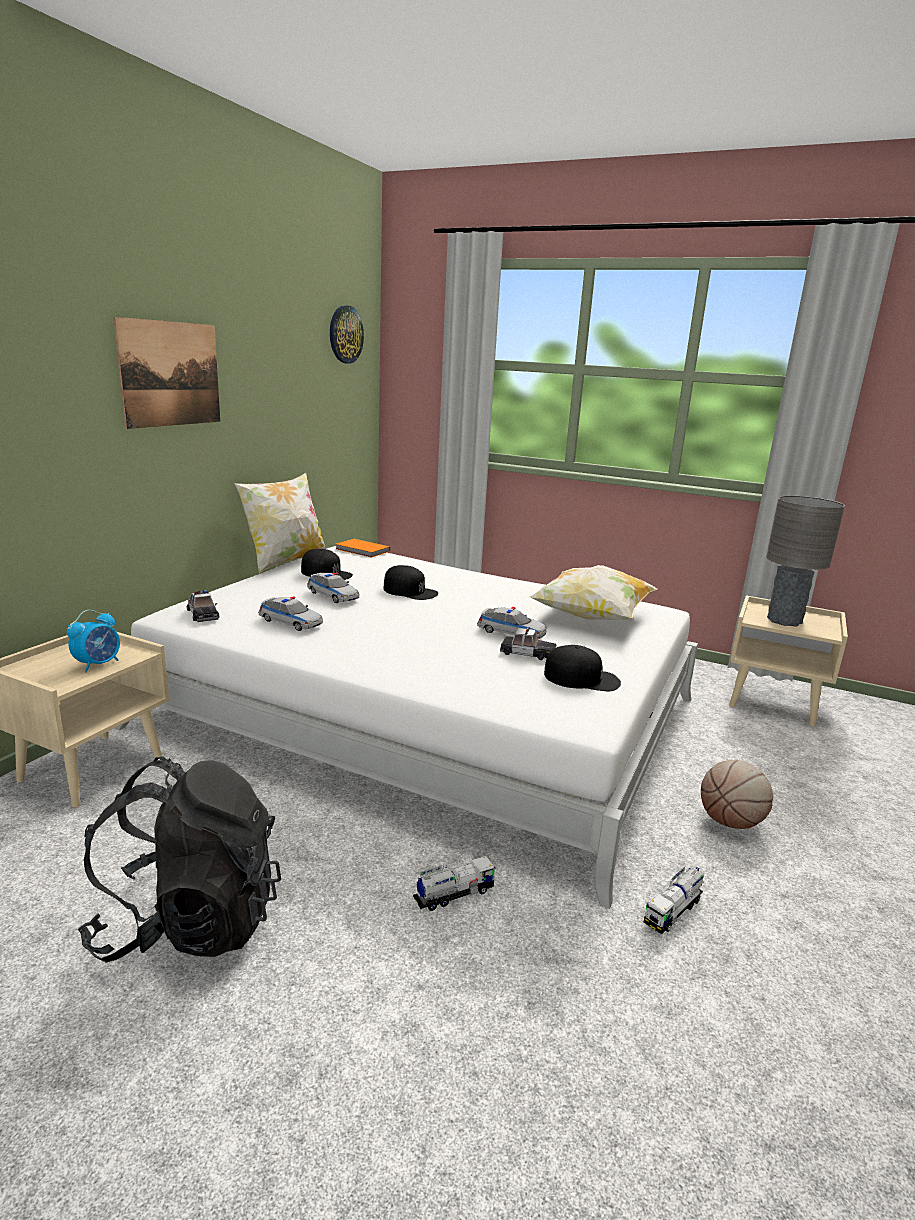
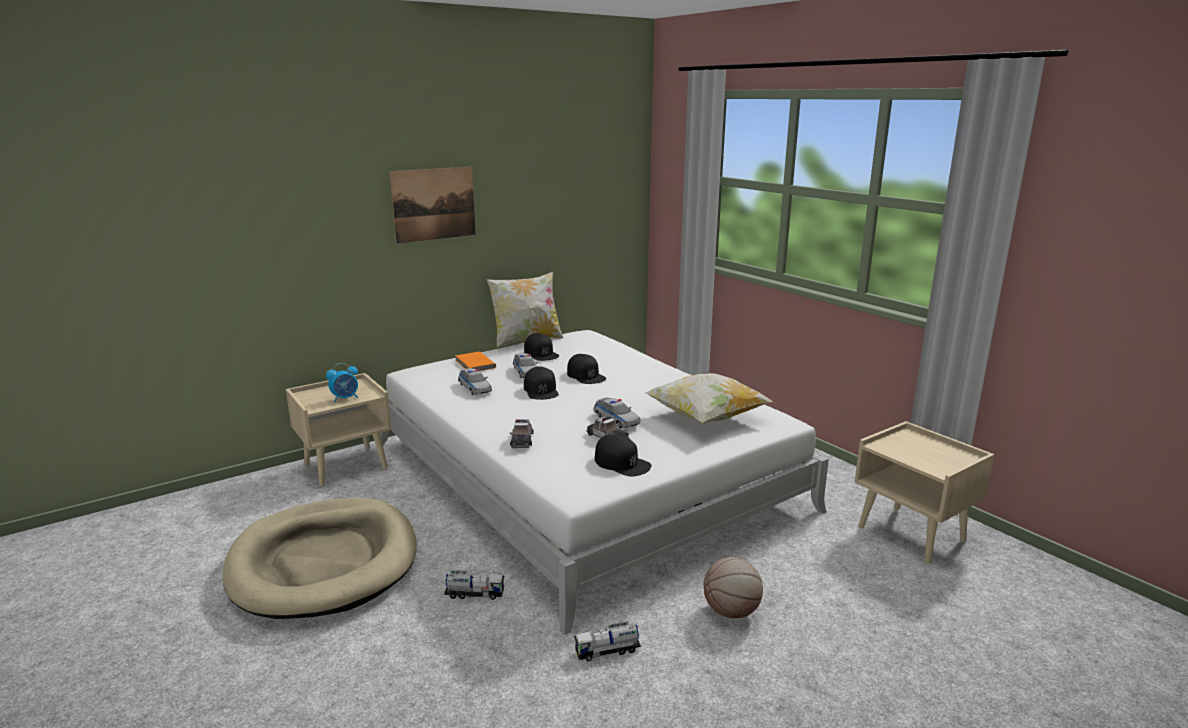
camera: 30 degrees right, 0 degrees up
(190, 922) = (324, 562): black backpack -> beige dog bed
(203, 614) = (428, 374): toy car -> toy car (521, 440)
(345, 334) = (607, 157): wall clock -> none
(362, 550) = (593, 337): orange book -> orange book (474, 364)
(382, 613) = (541, 390): none -> black cap
(784, 621) = (913, 451): grey table lamp -> none

